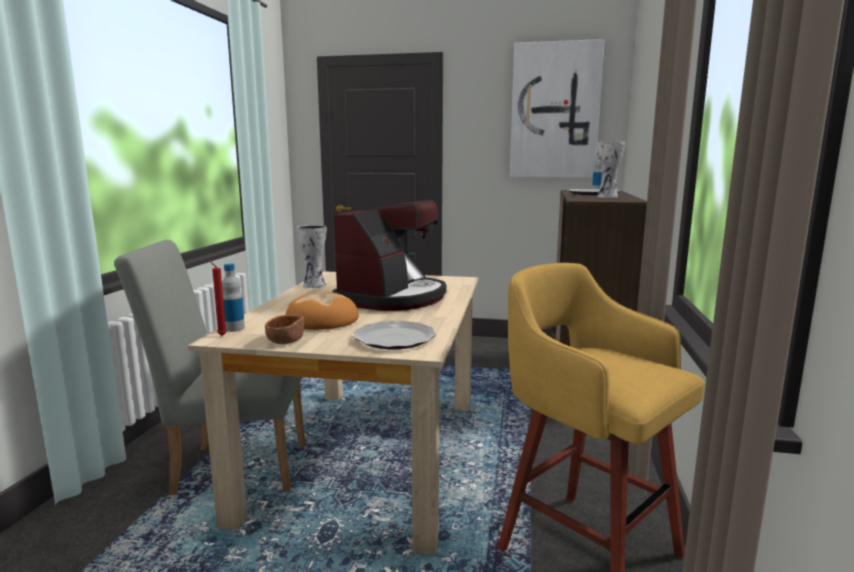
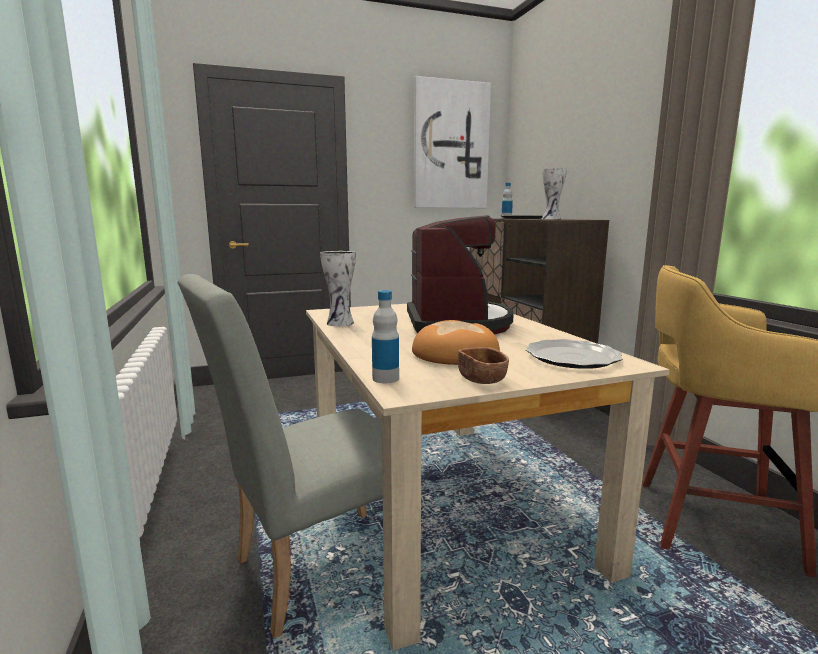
camera: 30 degrees left, 0 degrees up
(221, 335) = (393, 389): red candle -> none

